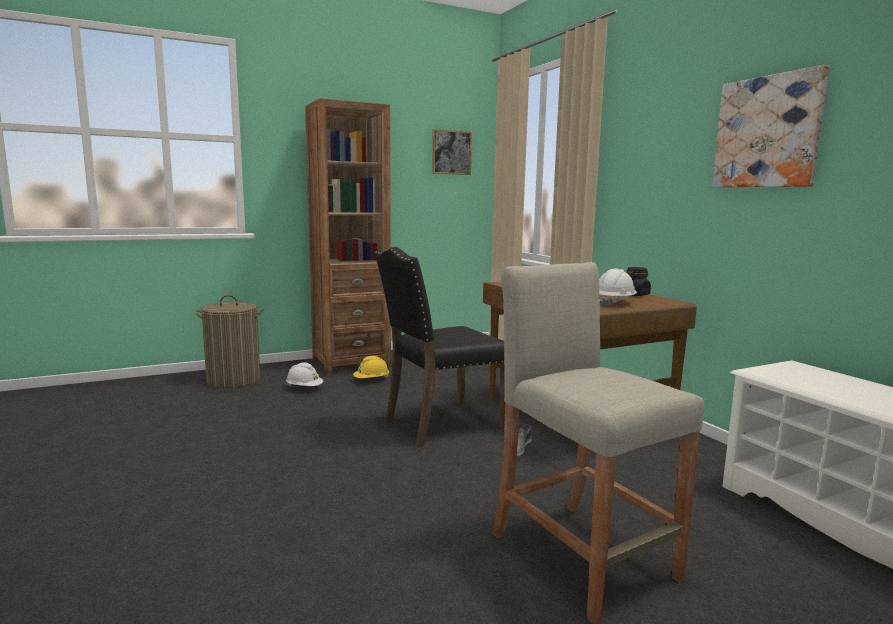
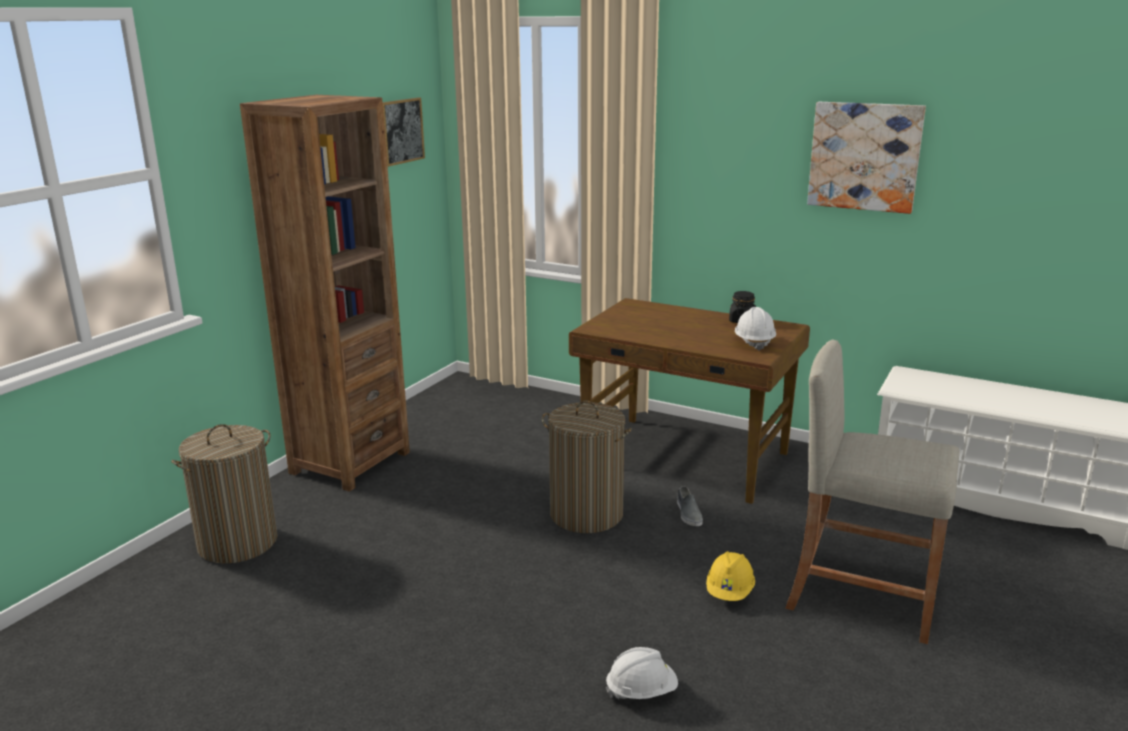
camera: 35 degrees left, 10 degrees up
(304, 388) = (358, 521): white hard hat -> white hard hat (641, 691)
(371, 380) = (420, 481): yellow hard hat -> yellow hard hat (730, 592)
(441, 425) = (586, 514): black chair -> laundry basket

